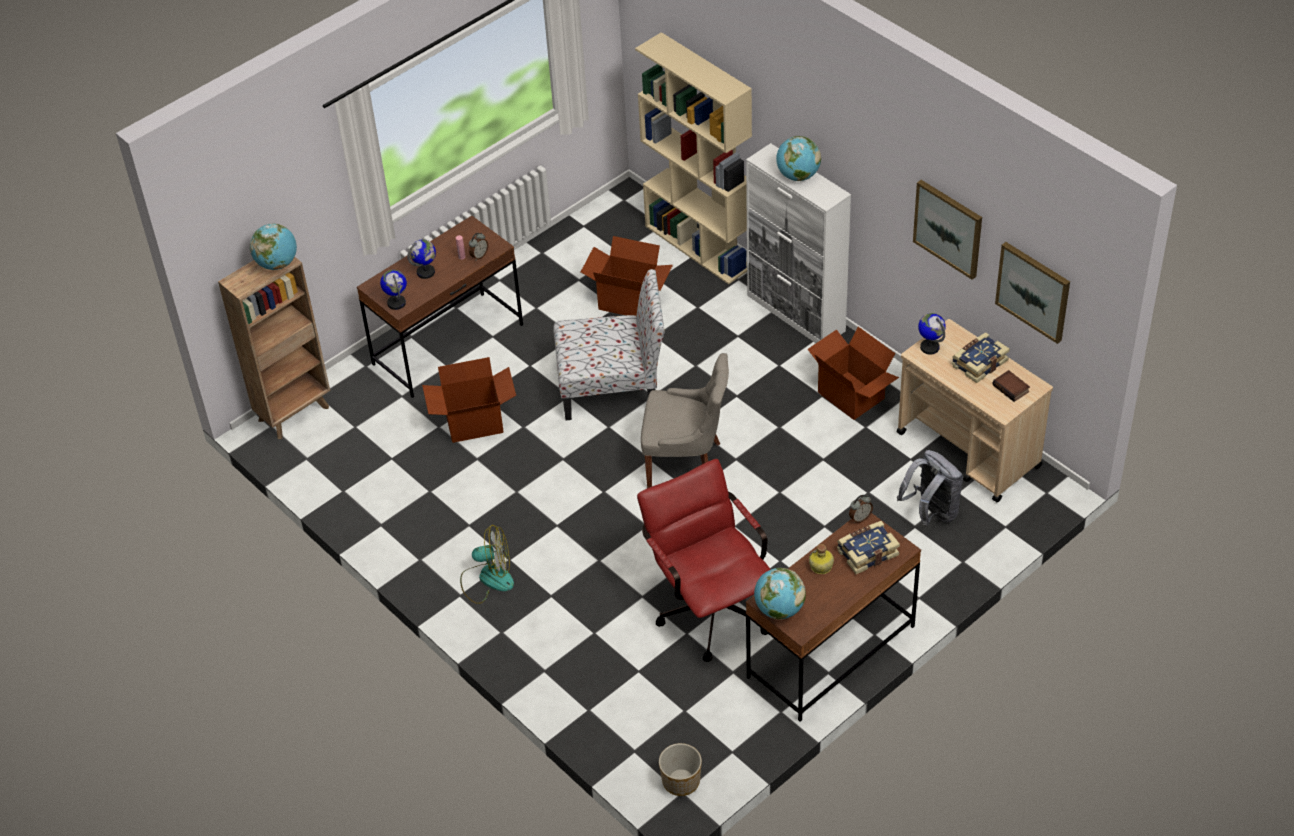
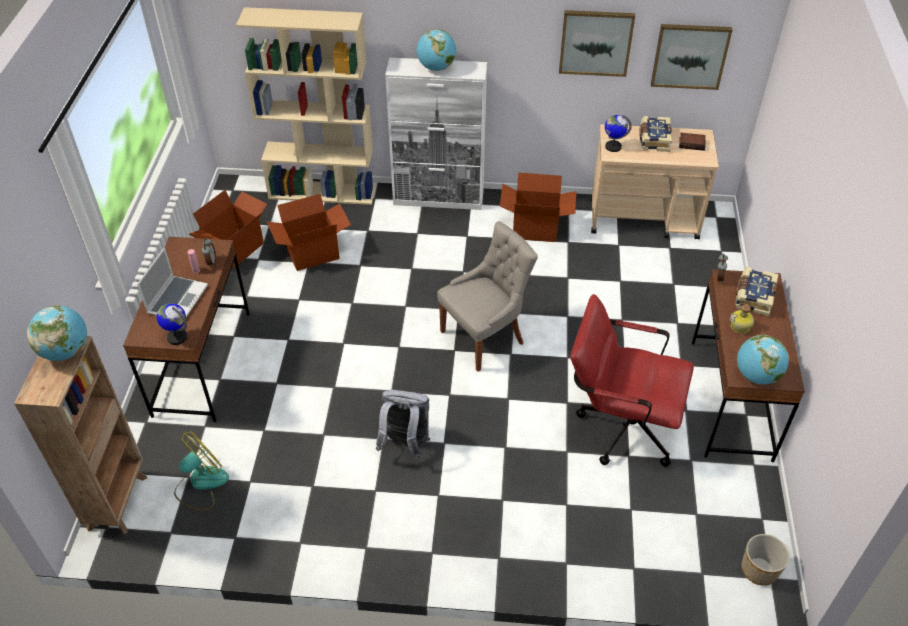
camera: 45 degrees left, 0 degrees up
(426, 272) = (177, 299): globe -> laptop
(474, 423) = (291, 409): cardboard box -> cardboard box (236, 249)
(487, 579) = (439, 523): fan -> fan (201, 484)
(612, 386) = (369, 317): chair -> none
(931, 513) = (672, 269): grey backpack -> grey backpack (405, 443)

